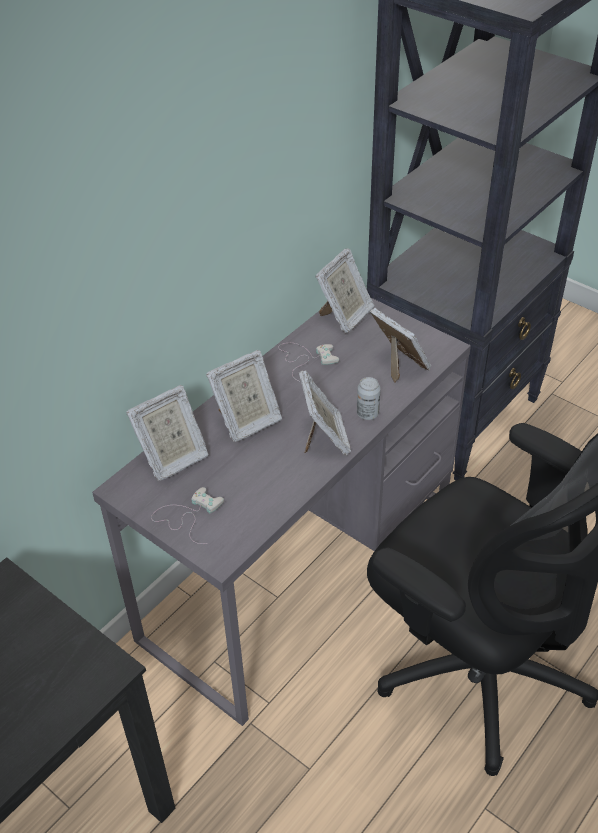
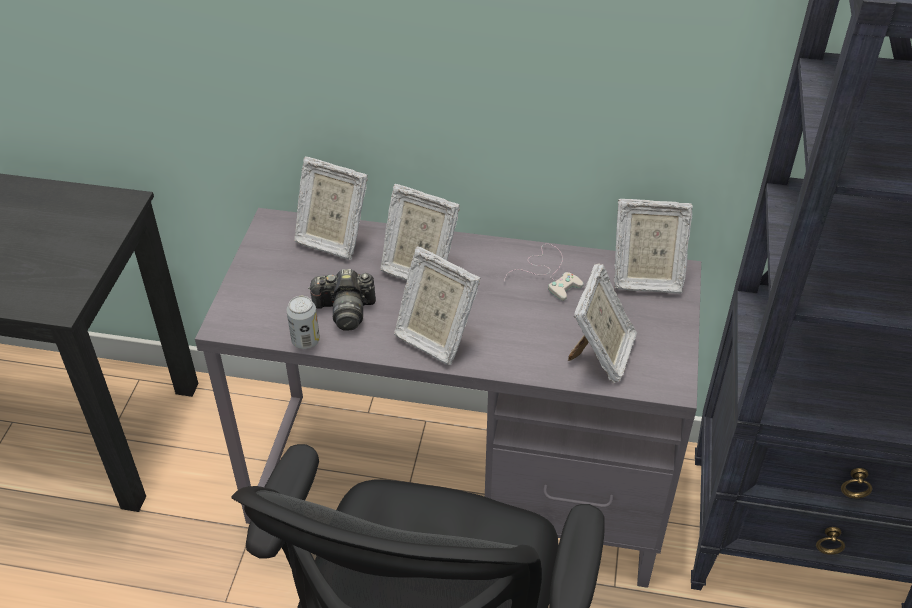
camera: 60 degrees right, 0 degrees up
(188, 516) = (264, 280): white game controller -> none
(261, 478) = (345, 310): none -> camera
(324, 439) = (434, 336): picture frame -> picture frame turned 75 degrees clockwise
(367, 413) = (500, 356): can -> can (305, 341)

